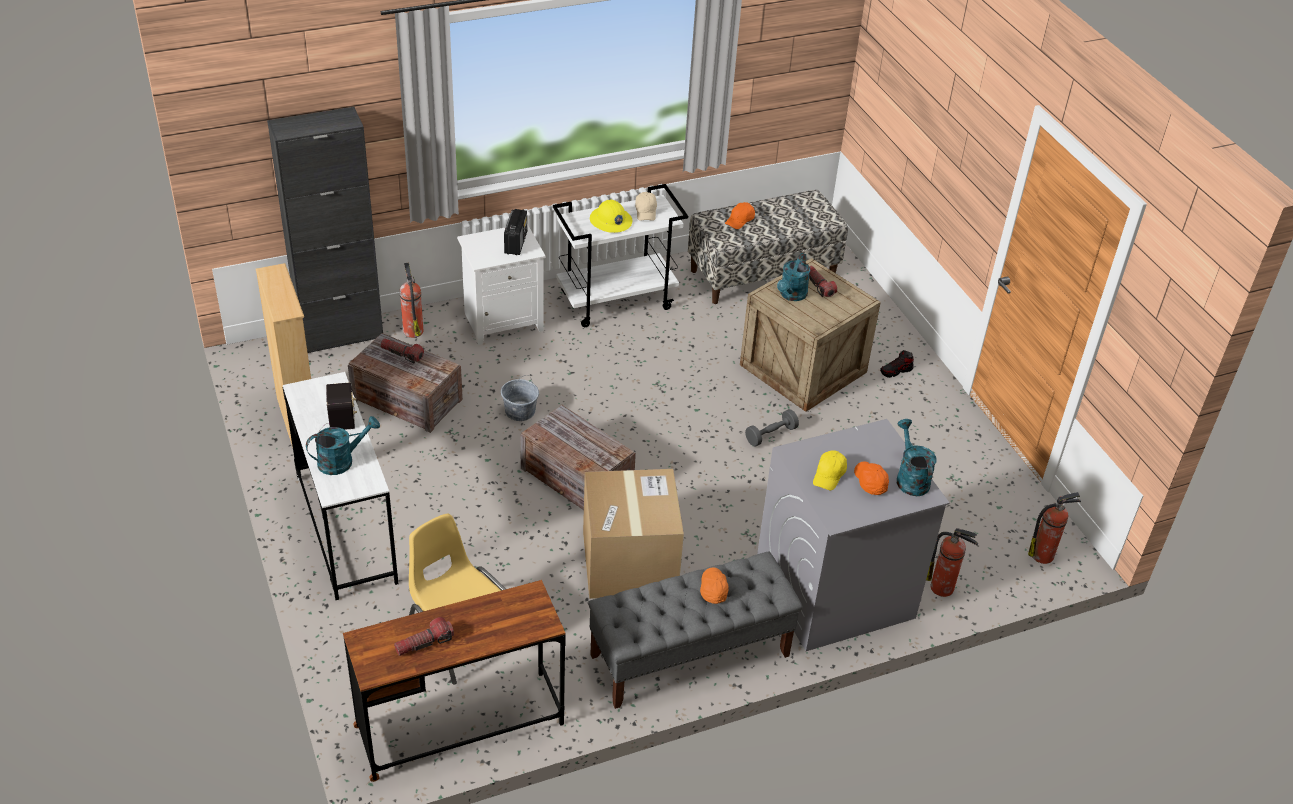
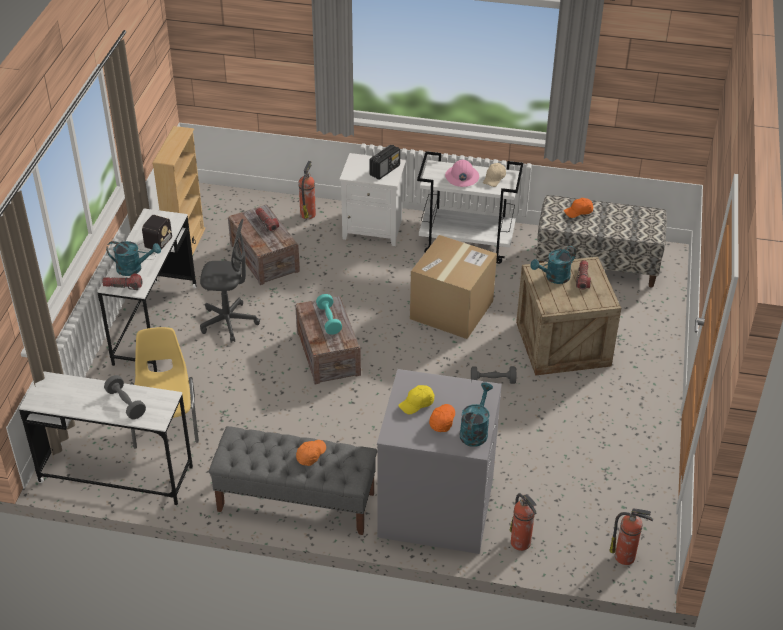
camera: 35 degrees right, 0 degrees up
(340, 335) = (259, 200): black cabinet -> none
(424, 643) = (78, 398): flashlight -> flashlight (123, 286)
(433, 490) = (229, 322): none -> grey office chair
(460, 725) = (116, 475): brown desk -> white desk
(489, 623) = (126, 404): none -> grey dumbbell
(520, 411) = (330, 294): grey bucket -> none
(575, 436) = (329, 320): none -> turquoise dumbbell
(610, 221) = (461, 177): yellow hard hat -> pink hard hat
(629, 562) = (312, 424): cardboard box -> cardboard box (451, 310)
(896, 371) = (636, 374): shoe -> none

